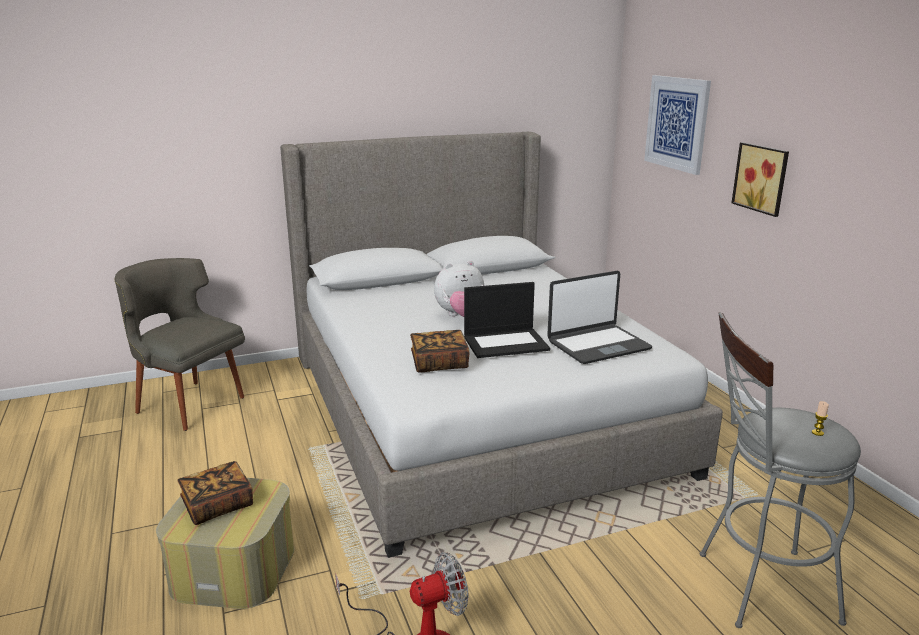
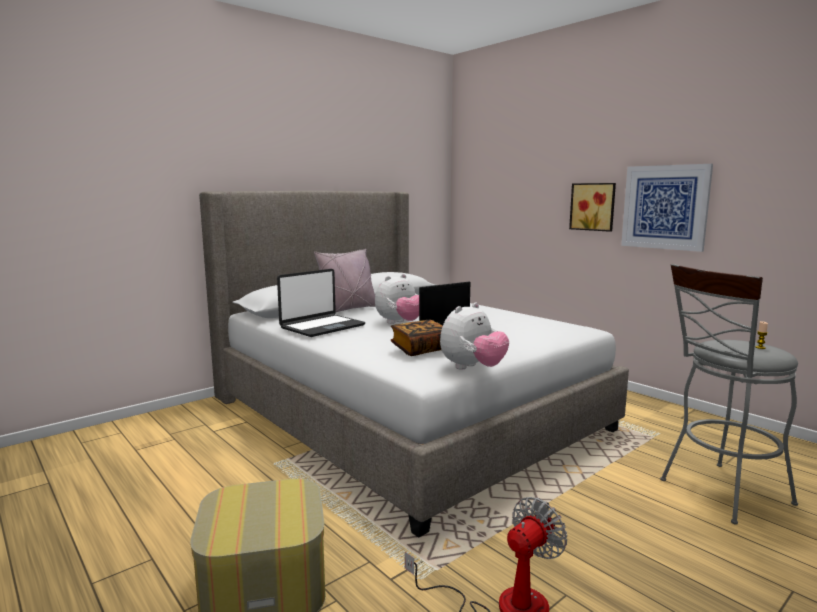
camera: 20 degrees left, 10 degrees down
(191, 406) = (122, 449): grey chair -> none
(217, 505) = (249, 511): book -> none
(429, 286) = (348, 310): none -> purple pillow
(470, 399) = (472, 368): none -> plush toy
(598, 345) = (527, 328): laptop -> laptop (322, 327)
(677, 123) = (509, 180): picture -> picture (665, 207)

